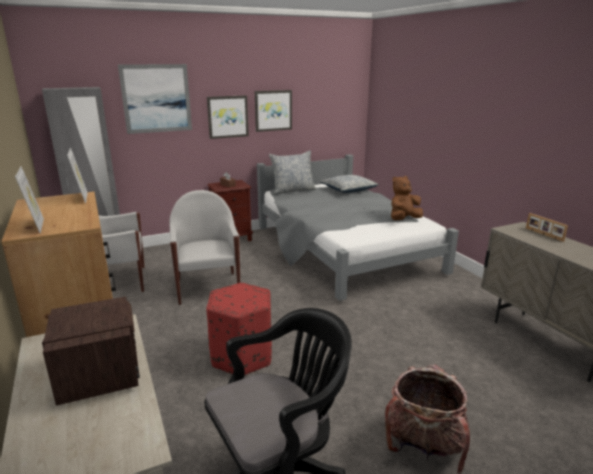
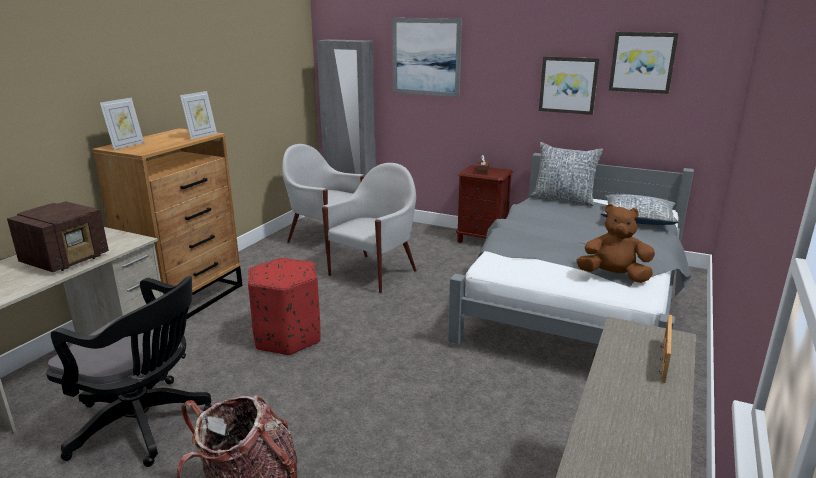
camera: 50 degrees right, 0 degrees up
(227, 116) = (504, 86): picture -> picture (642, 62)

